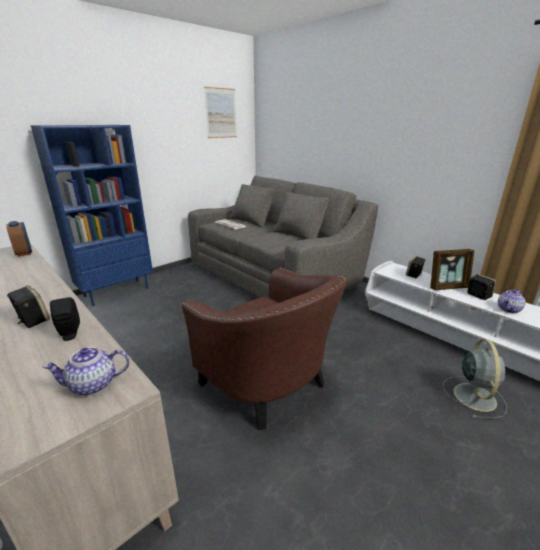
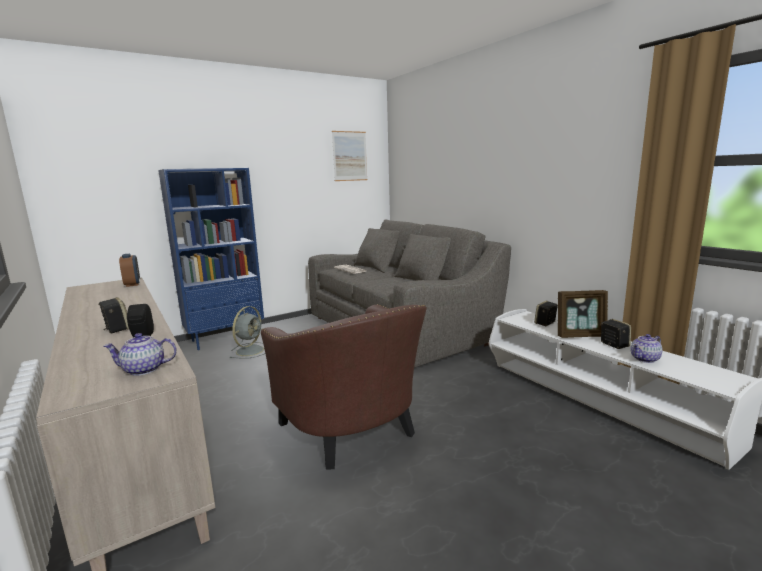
camera: 10 degrees right, 10 degrees down
(474, 395) = (592, 458): grey fan -> grey fan (251, 350)

